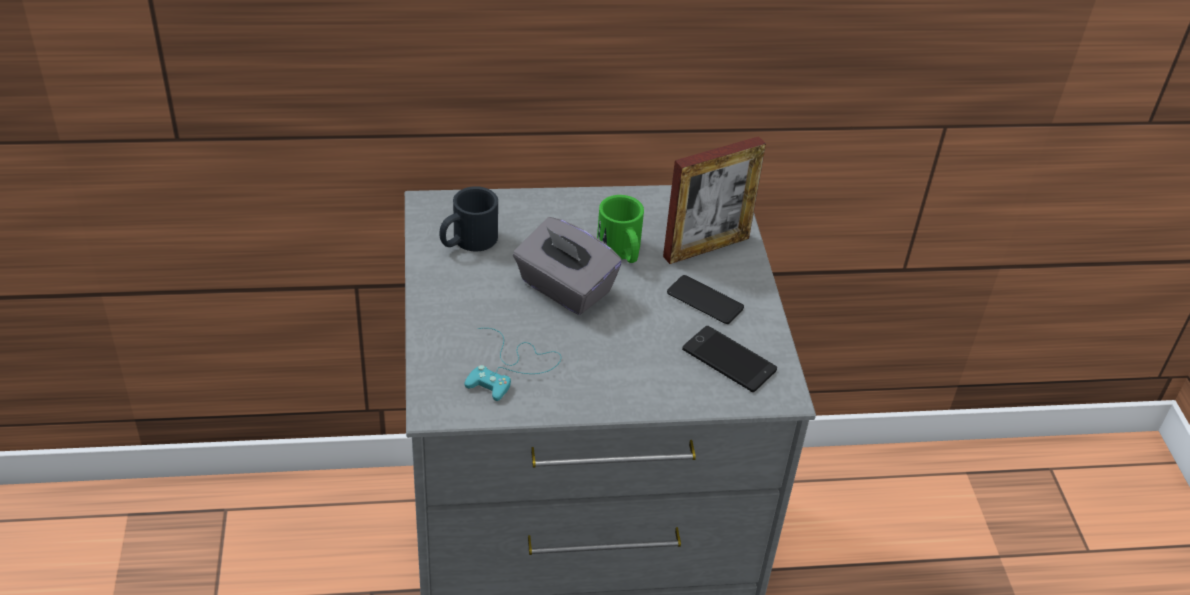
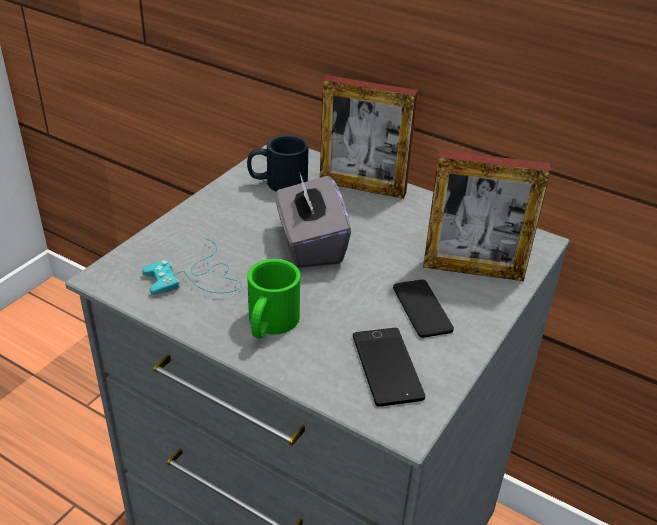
camera: 40 degrees right, 5 degrees down
(543, 210) = (362, 187): none -> picture frame
(622, 252) = (391, 240): green mug -> green mug (269, 325)

